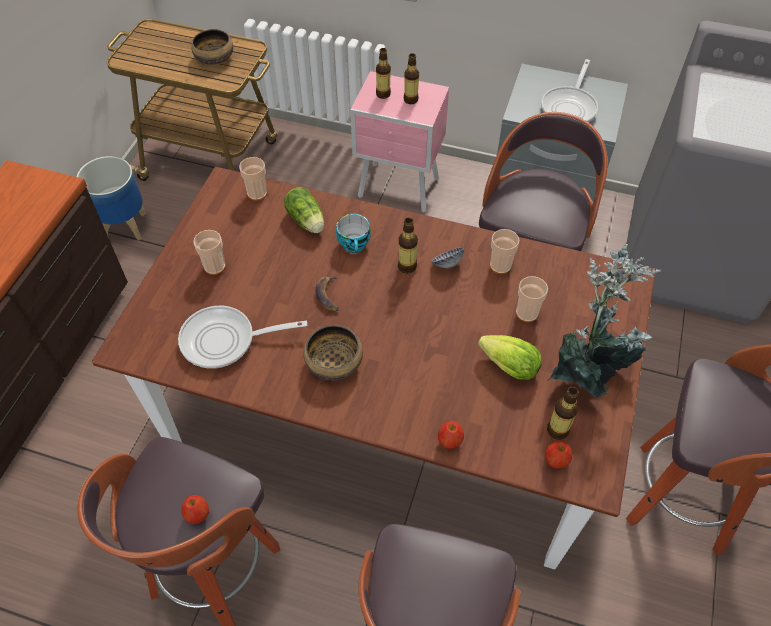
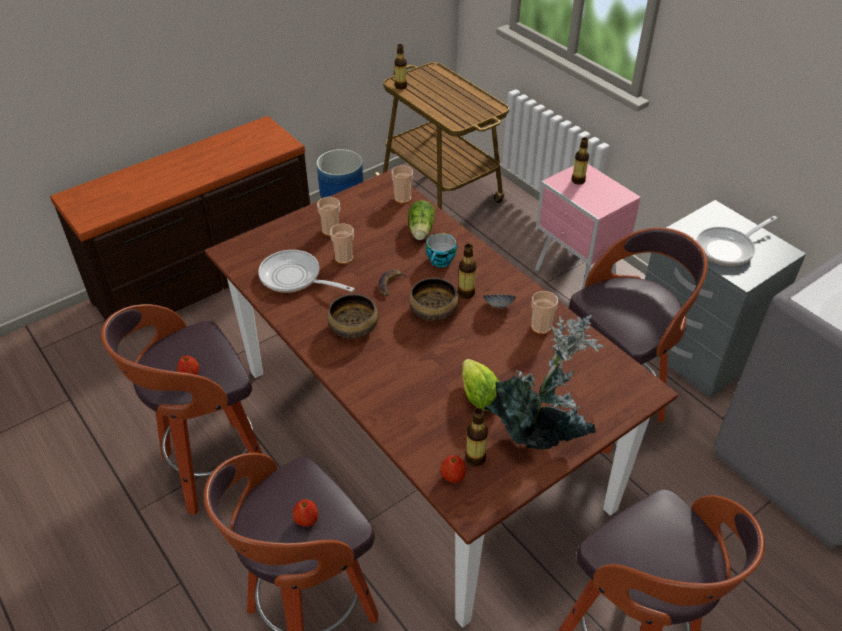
camera: 35 degrees right, 10 degrees down
(215, 58) = (462, 104): bowl -> bowl (433, 311)
(410, 100) = (598, 193): bottle -> bottle (401, 86)
(449, 442) = (385, 419): apple -> apple (306, 521)
(526, 313) = (530, 369): cup -> cup (344, 258)

